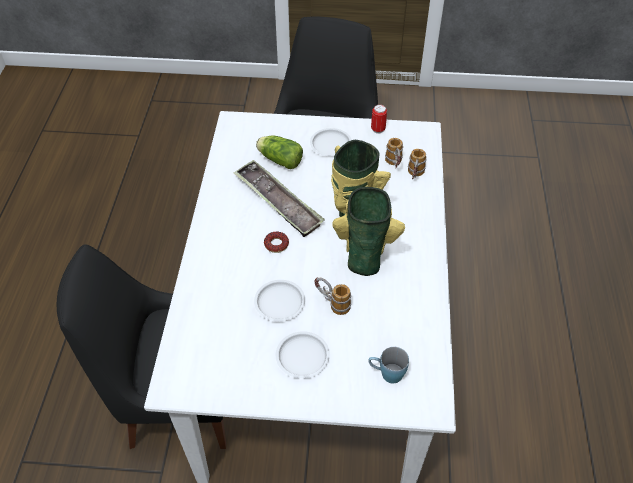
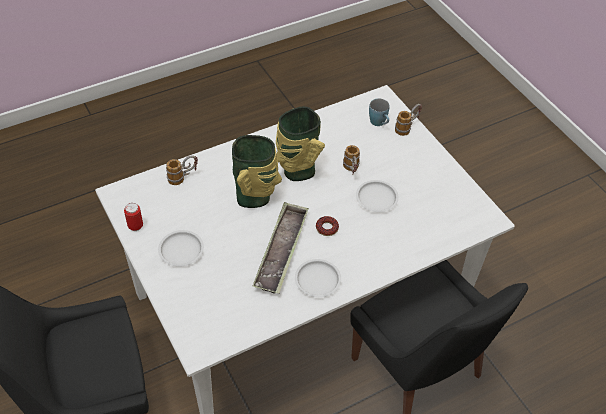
camera: 125 degrees left, 0 degrees up
(279, 159) = (228, 279): lettuce -> none
(302, 357) = (405, 166): white plate -> white plate (317, 280)
(394, 165) = (178, 195): mug -> mug (407, 127)

